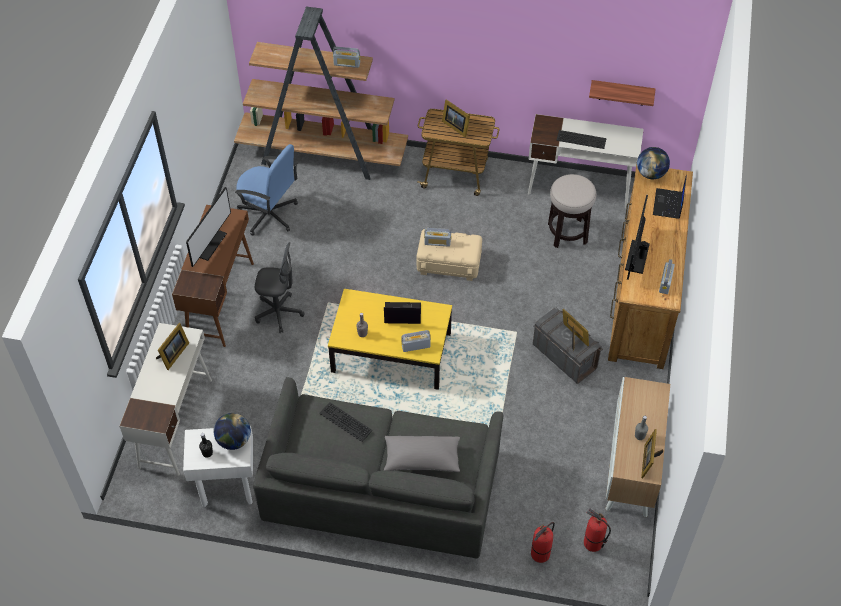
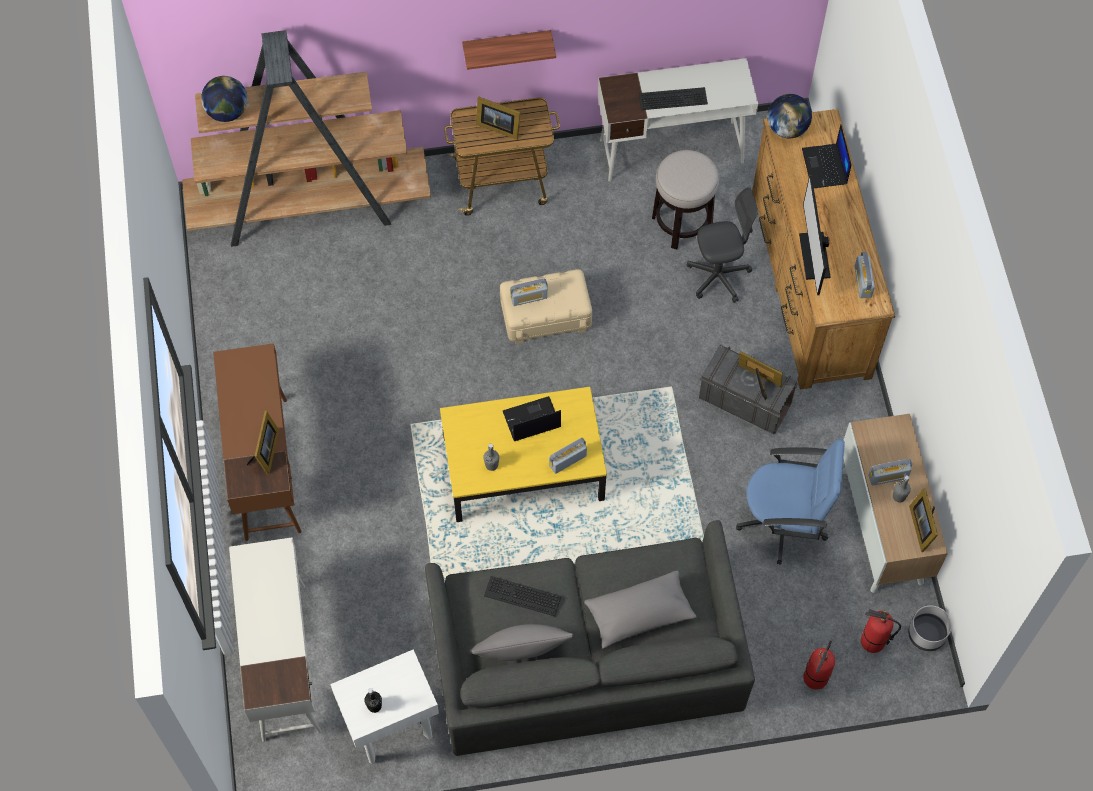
camera: 20 degrees left, 10 degrees up
(173, 355) = (270, 586): picture frame -> picture frame (266, 452)
(209, 244) = (245, 410): monitor -> none
(234, 440) = (401, 677): globe -> globe (227, 112)
(269, 215) = (276, 320): blue office chair -> blue office chair (784, 522)
(279, 313) = (352, 460): grey office chair -> grey office chair (718, 276)
(329, 456) = (521, 650): none -> grey pillow
(347, 64) = (336, 92): radio -> radio (888, 476)
(622, 93) = (713, 23): shelf -> shelf (507, 46)
(635, 552) = (927, 634): none -> grey planter

